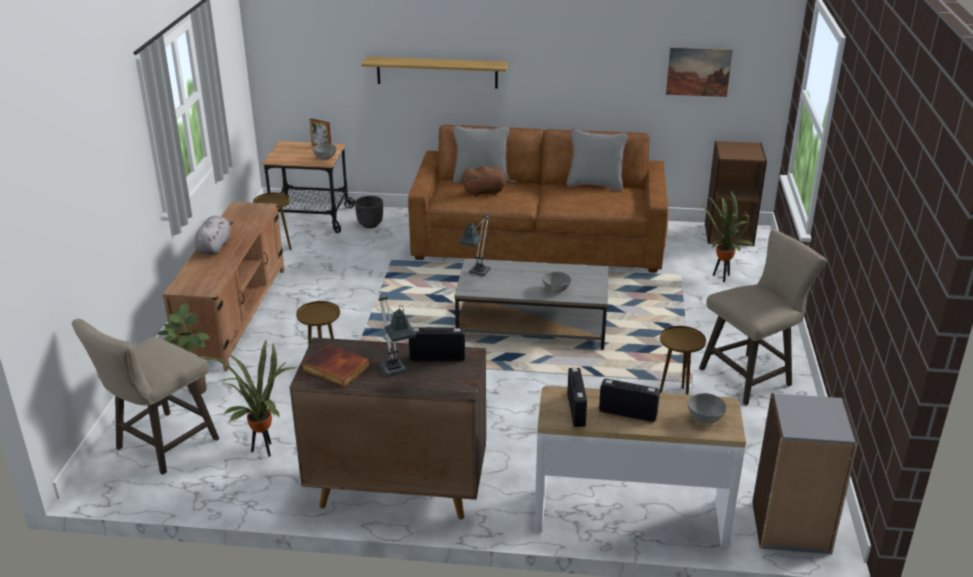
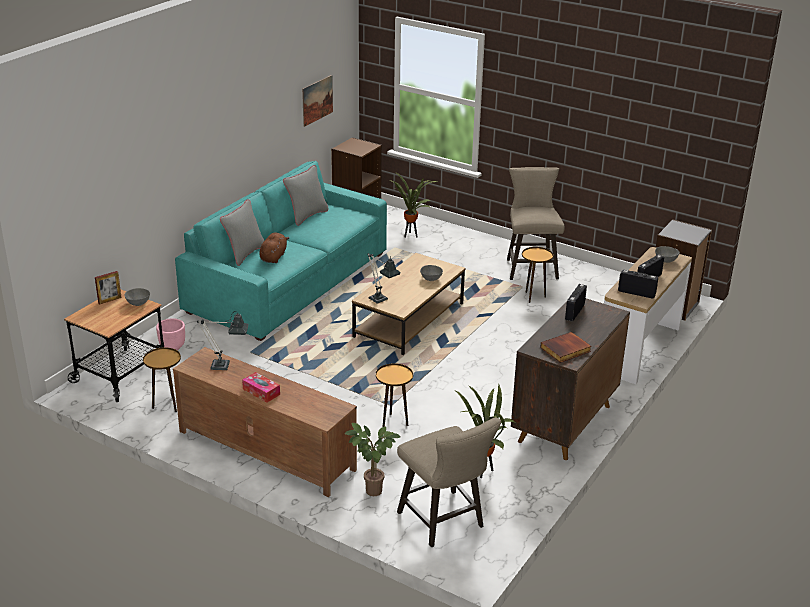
camera: 65 degrees left, 0 degrees up
(214, 247) = (261, 392): grey plush toy -> tissue box
(370, 224) = (172, 347): black planter -> pink planter
(395, 373) = (584, 330): table lamp -> table lamp (225, 366)
(437, 72) = (172, 181): shelf -> none
(532, 325) = (408, 320): grey coffee table -> brown coffee table
(538, 241) = (288, 282): brown sofa -> turquoise sofa

